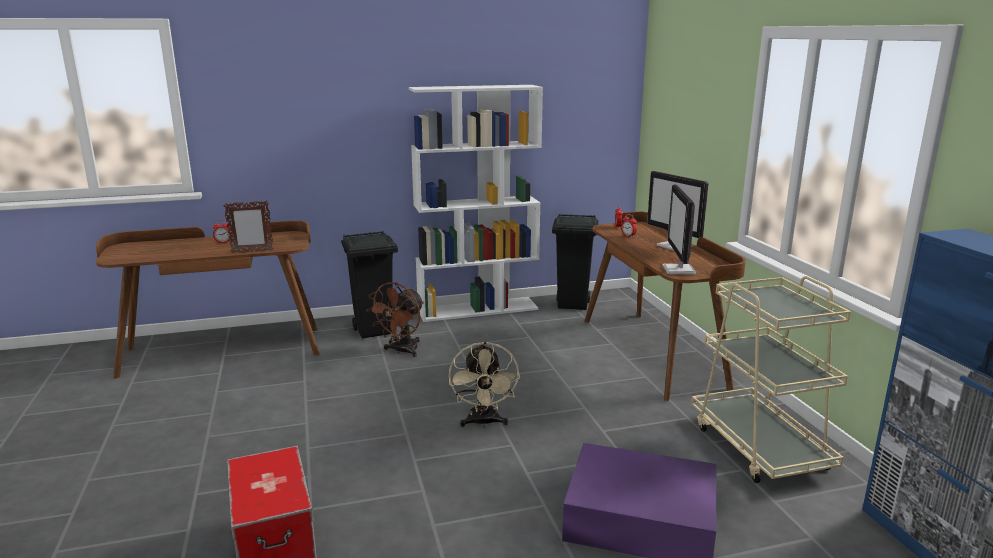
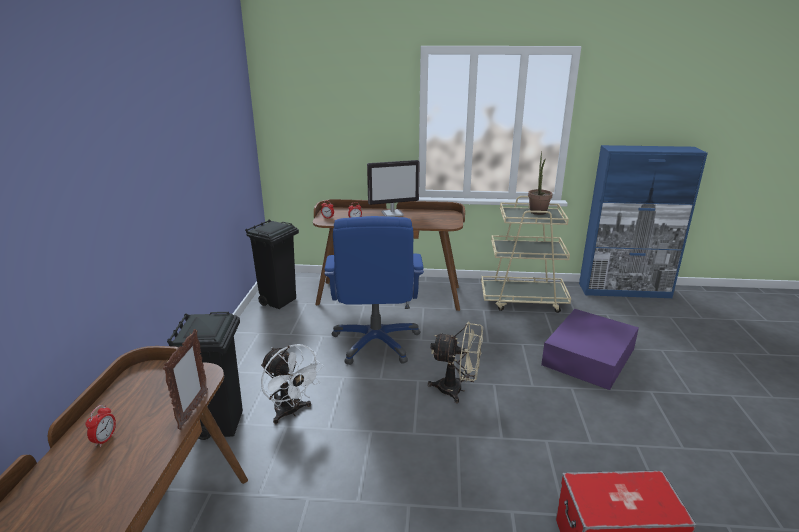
camera: 70 degrees left, 5 degrees up
(401, 351) = (291, 412): brown fan -> white fan
(478, 309) = (237, 347): white bookcase -> none
(539, 364) = (376, 342): none -> blue office chair
(679, 270) = (443, 223): monitor -> none
(794, 308) = (538, 213): none -> potted plant

